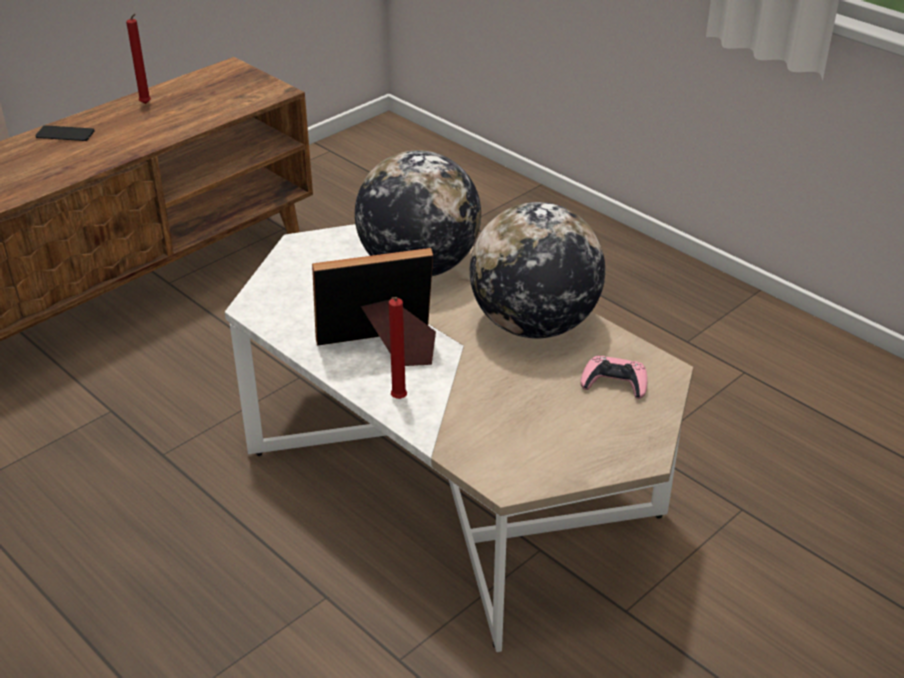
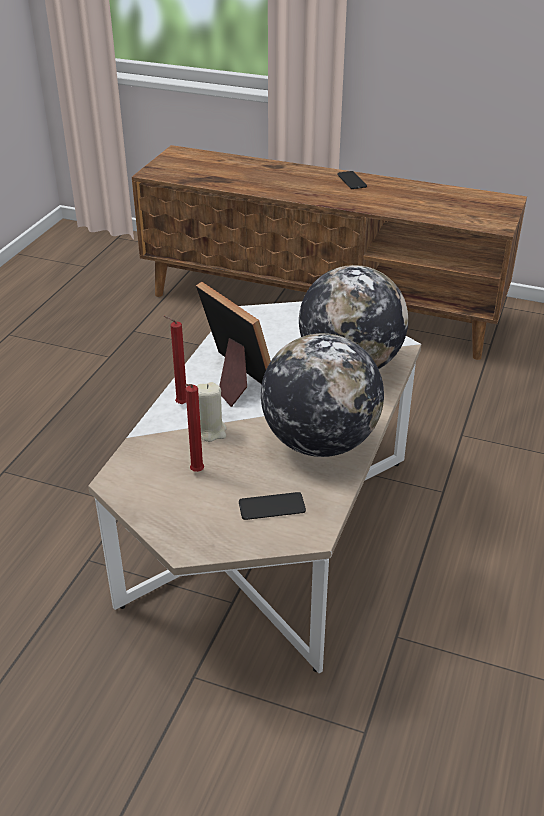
camera: 65 degrees right, 0 degrees up
(146, 104) = (419, 191): red candle -> red candle (196, 473)
(465, 391) = (210, 431): none -> beige candle
(614, 383) = (272, 507): pink game controller -> phone

